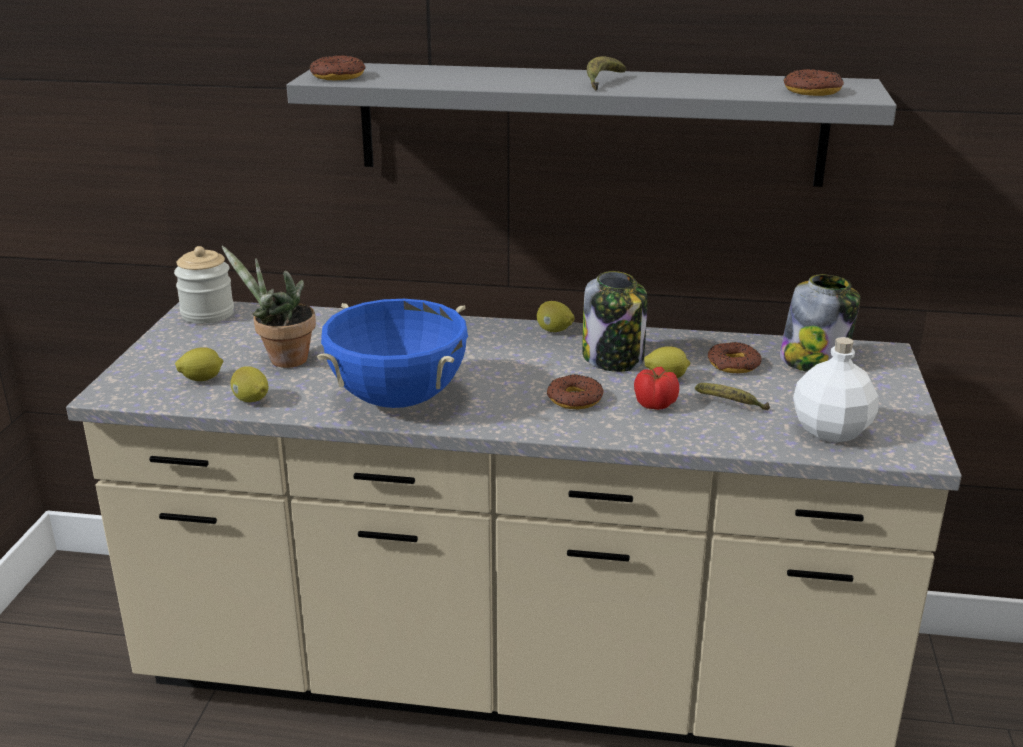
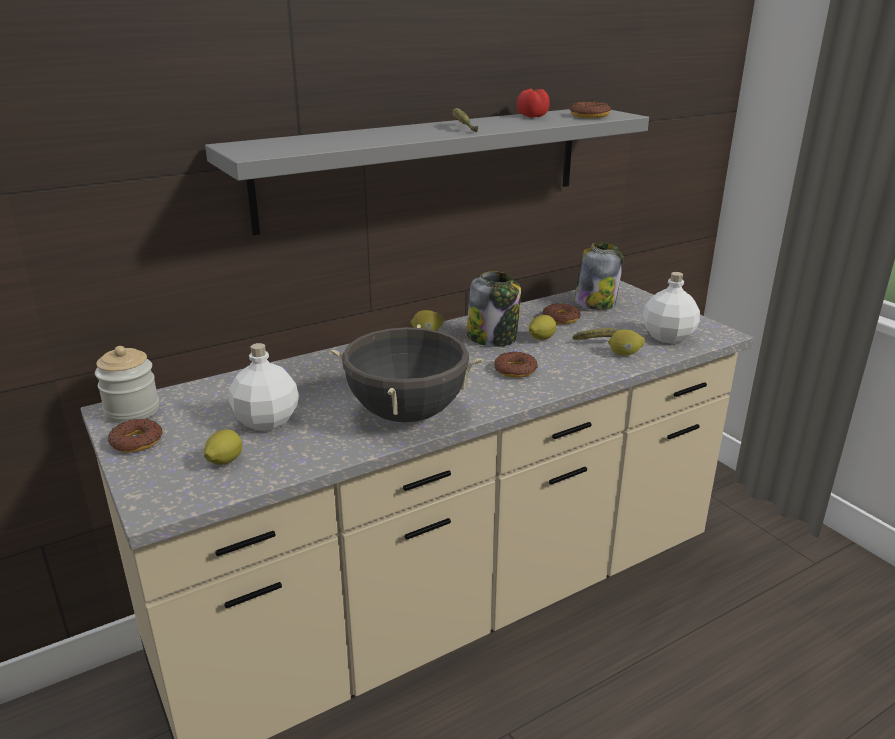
camera: 40 degrees left, 0 degrees up
(251, 400) = (298, 459): lemon -> lemon (624, 354)
(282, 360) = (268, 421): potted plant -> white bottle
(337, 76) = (261, 150): donut -> donut (136, 442)
(398, 399) = (406, 414): blue cooking pot -> black cooking pot
(654, 404) = (562, 356): tomato -> tomato (532, 116)

